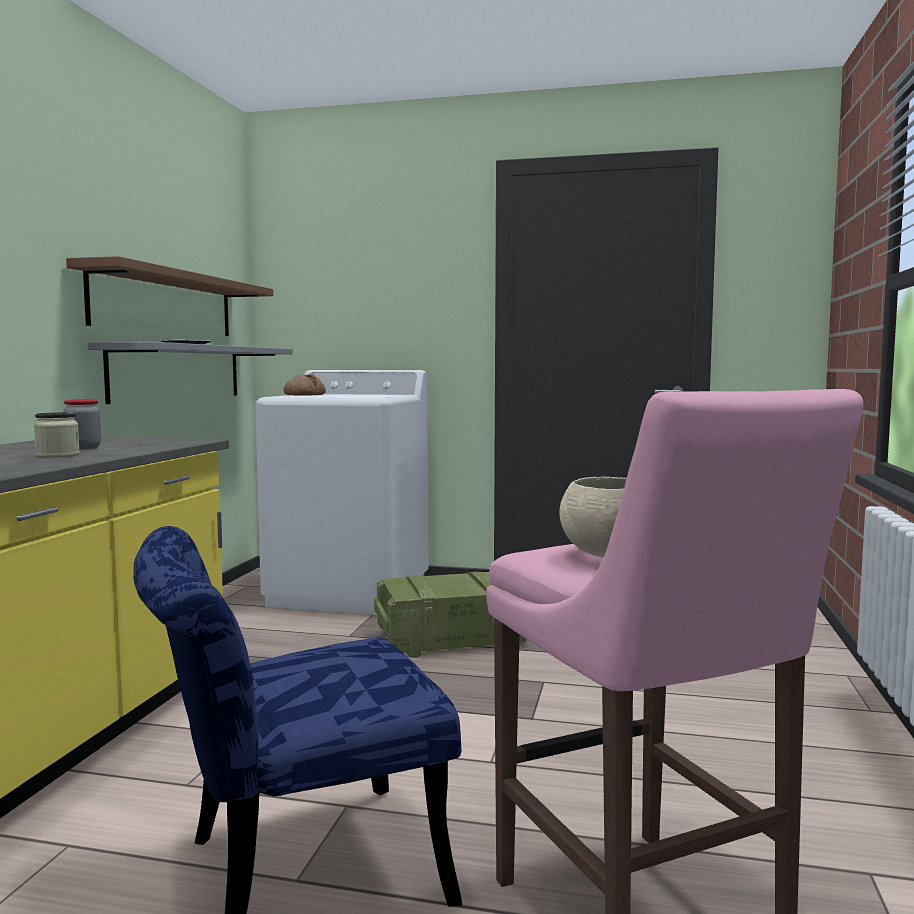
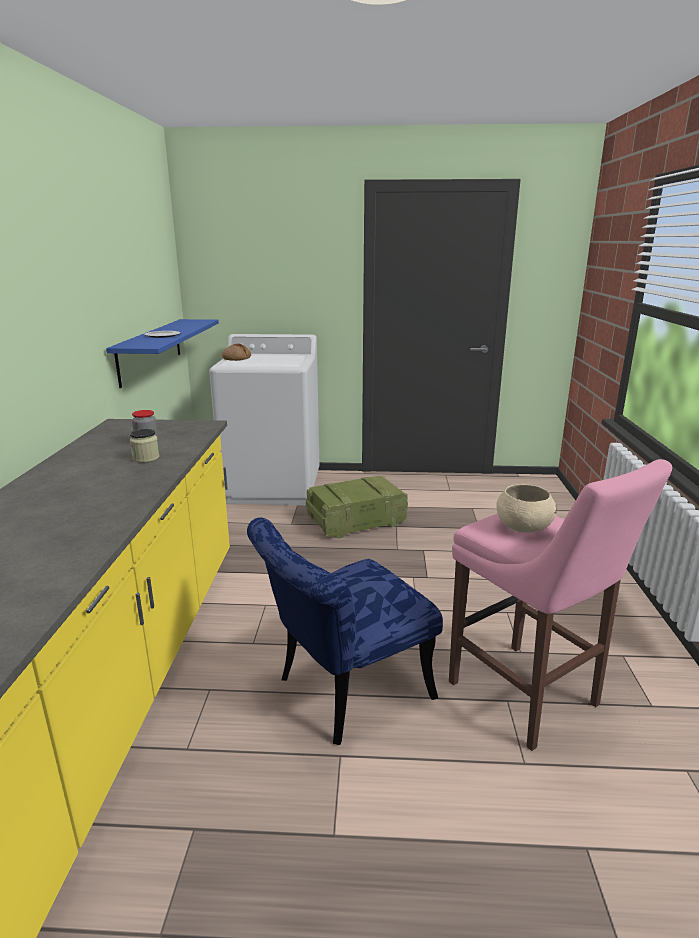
camera: 10 degrees left, 15 degrees up
(165, 304) = (139, 302): brown shelf -> none
(178, 372) = (150, 350): grey shelf -> blue shelf

